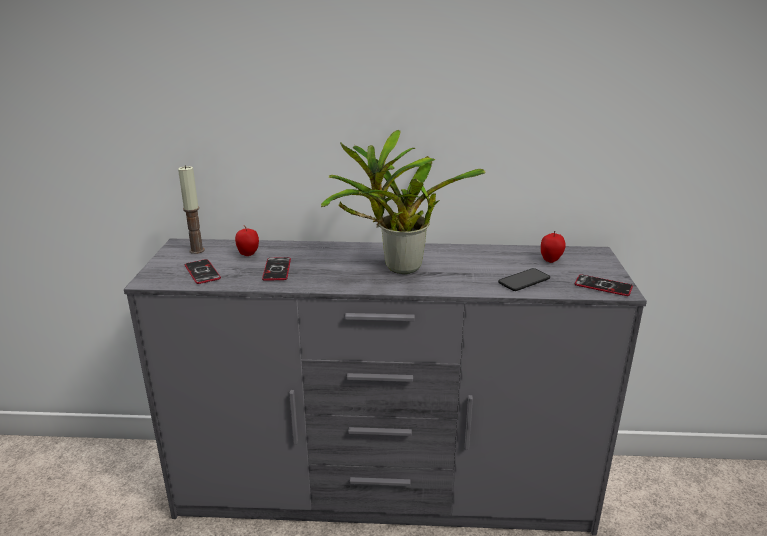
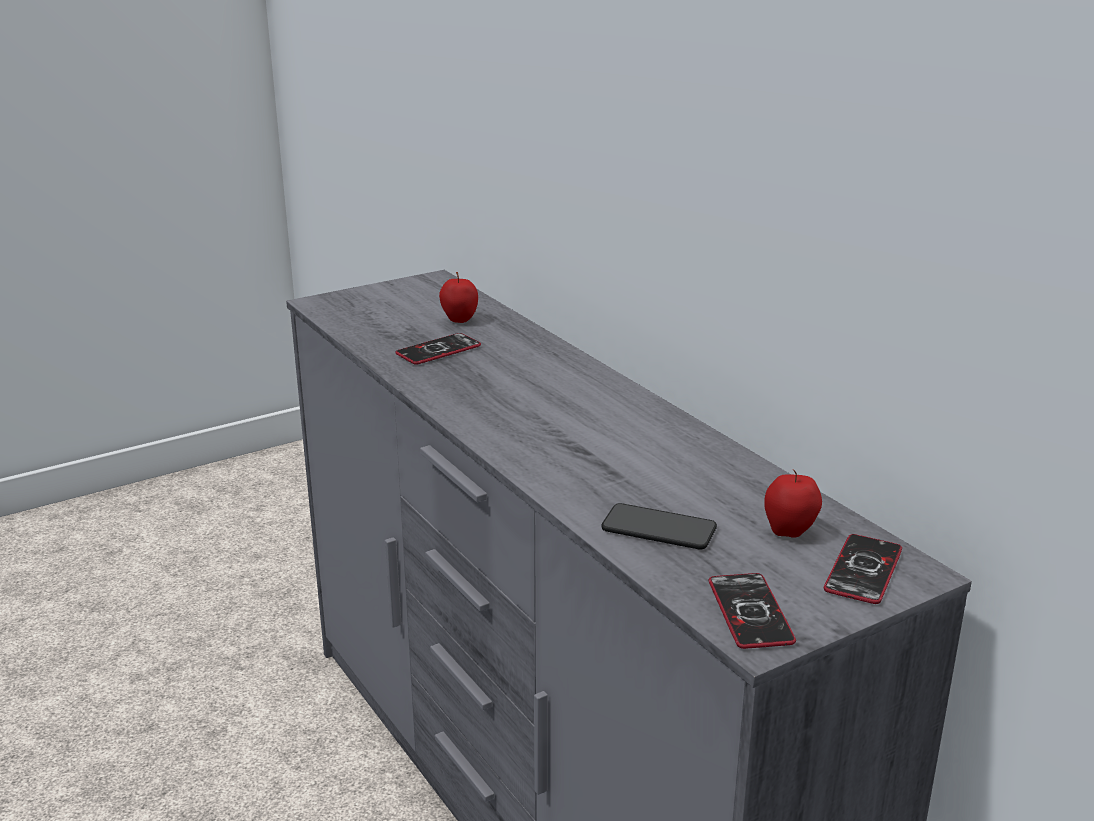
camera: 55 degrees right, 0 degrees up
(197, 250) = (429, 293): candle -> none
(202, 272) = (375, 317): phone -> phone (863, 570)
(397, 268) = (556, 419): potted plant -> none

